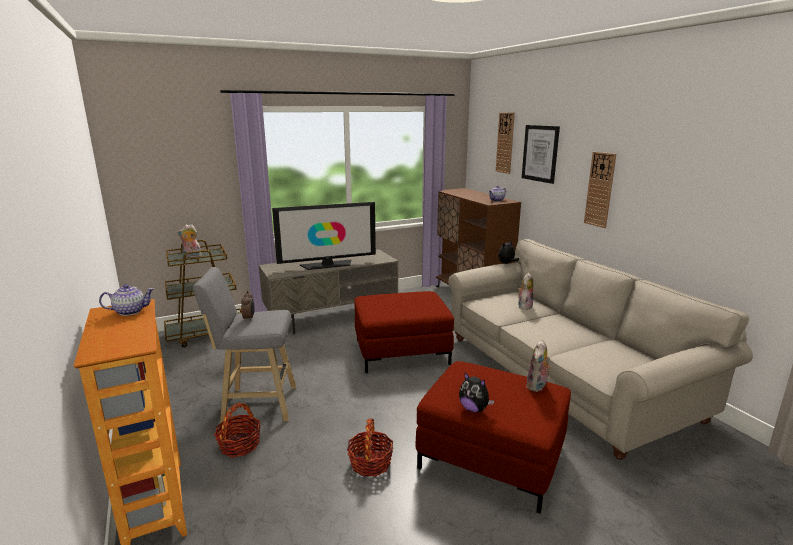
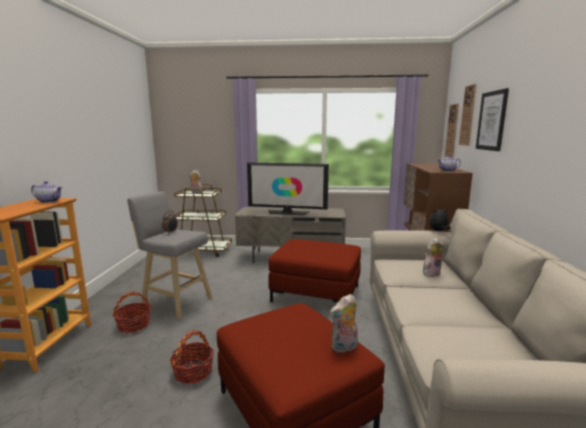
camera: 30 degrees right, 5 degrees down
(474, 409) = (254, 346): plush toy -> none
(600, 189) = (539, 153): wall clock -> wall clock (452, 131)

